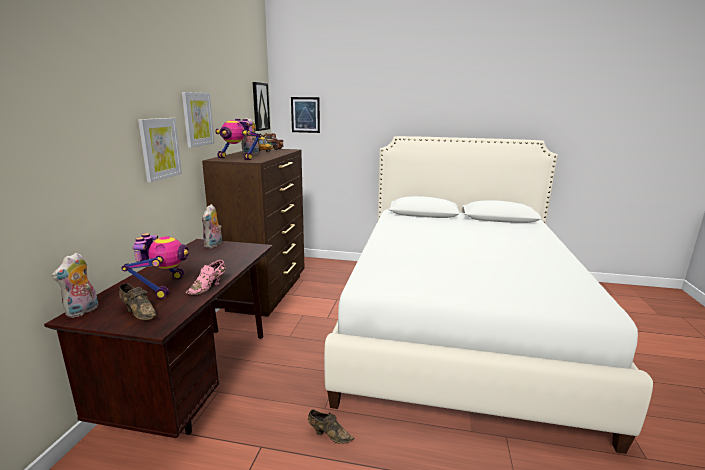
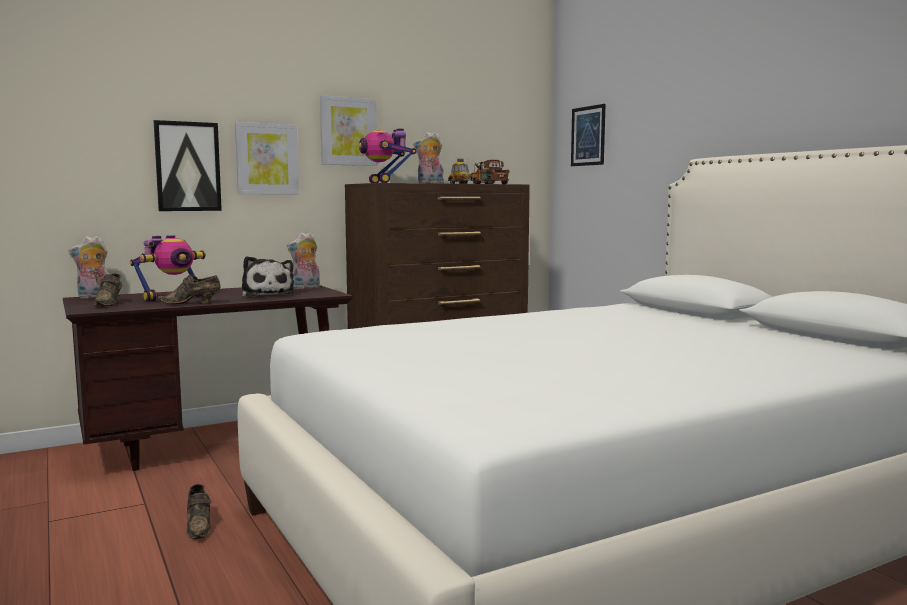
camera: 50 degrees right, 10 degrees down
(208, 287) = (192, 303): pink shoe -> brown shoe
(217, 259) = (267, 294): none -> plush toy
(260, 106) = (517, 126): picture -> picture (187, 166)

